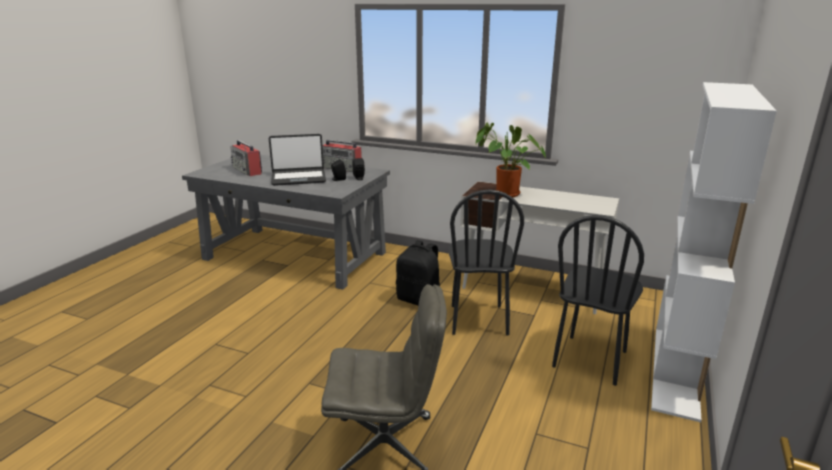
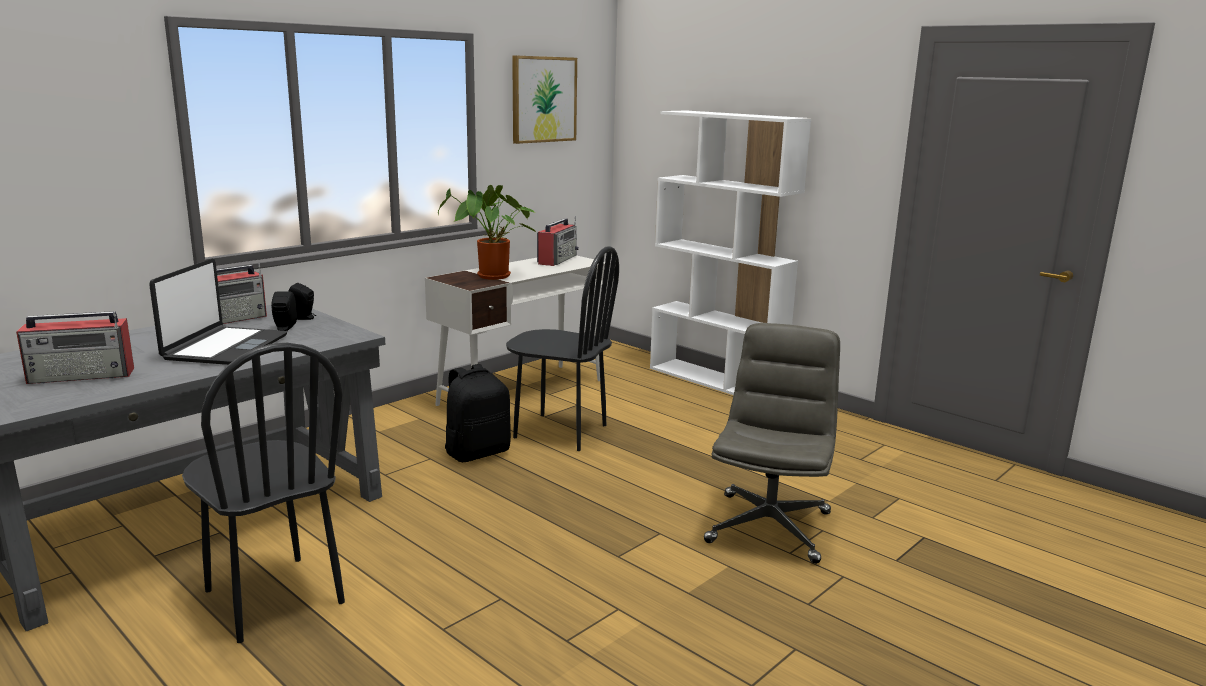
camera: 70 degrees left, 5 degrees down
(589, 200) = (557, 259): none -> radio
(590, 359) = (677, 404): black chair -> black chair (272, 597)
(640, 61) = (543, 99): none -> picture

